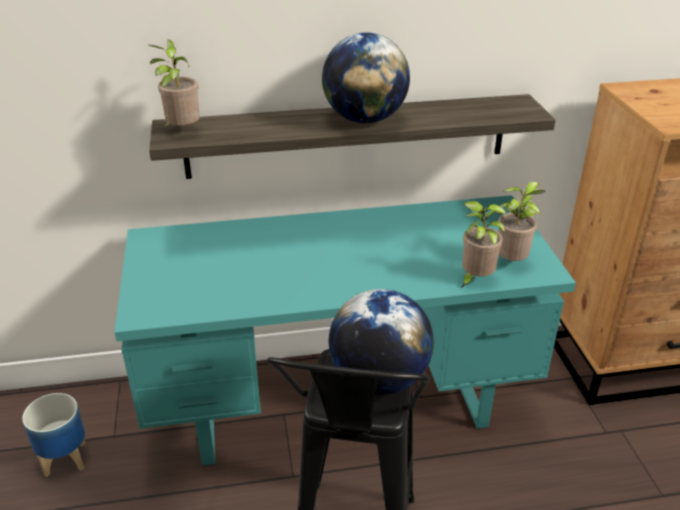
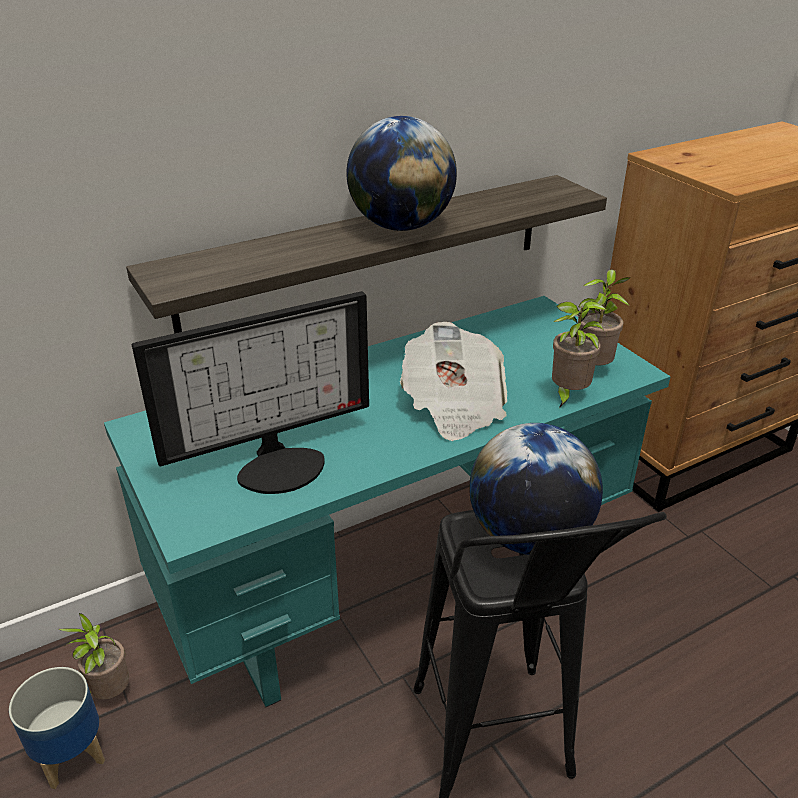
camera: 20 degrees left, 0 degrees up
(182, 131) = (180, 274): potted plant -> potted plant (110, 693)
(225, 284) = (280, 464): none -> monitor
(377, 269) = (453, 406): none -> newspaper

